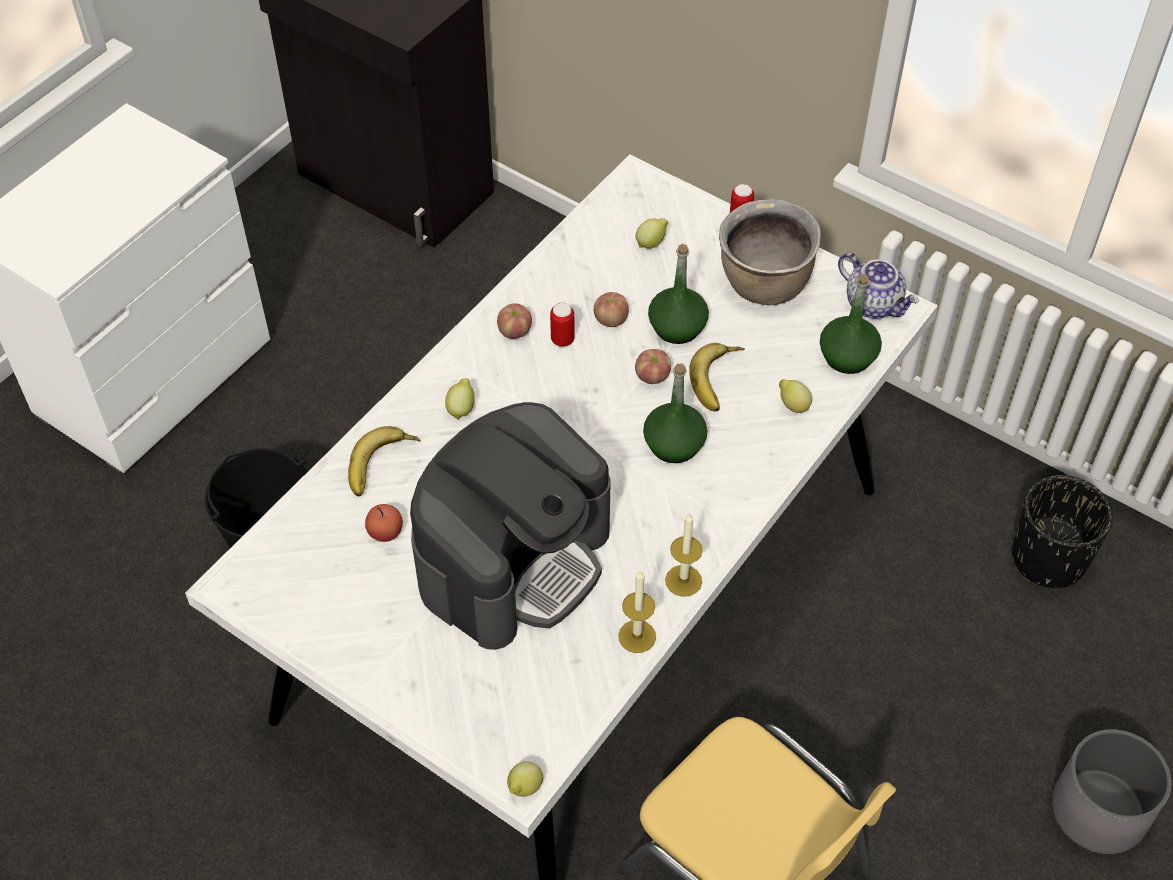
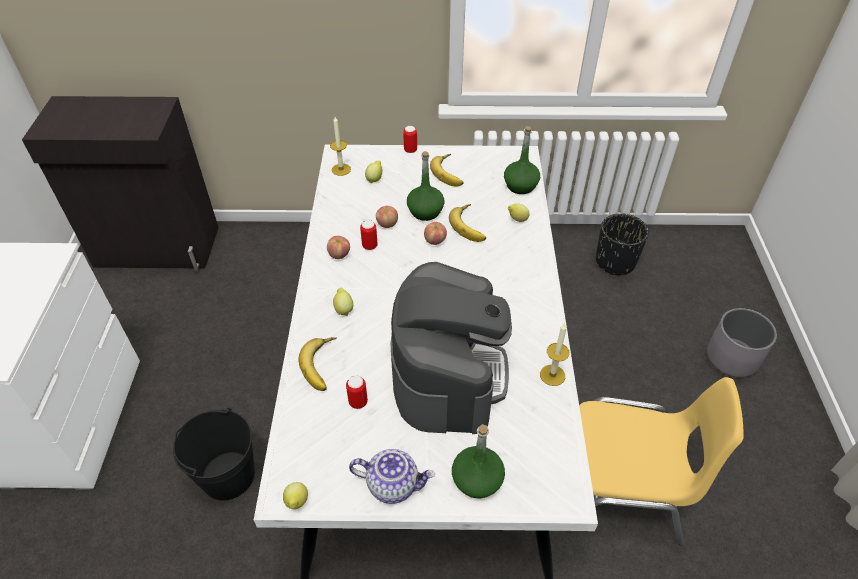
camera: 35 degrees left, 5 degrees down
(385, 532) = (358, 402): apple -> can
(524, 789) = (575, 501): lemon -> lemon (297, 503)
(674, 445) = (477, 267): green bottle -> green bottle (477, 480)
(683, 580) = (547, 332): candle -> candle (341, 169)
(764, 285) = (450, 173): brown cooking pot -> banana
(874, 304) = (509, 158): teapot -> teapot (393, 484)

